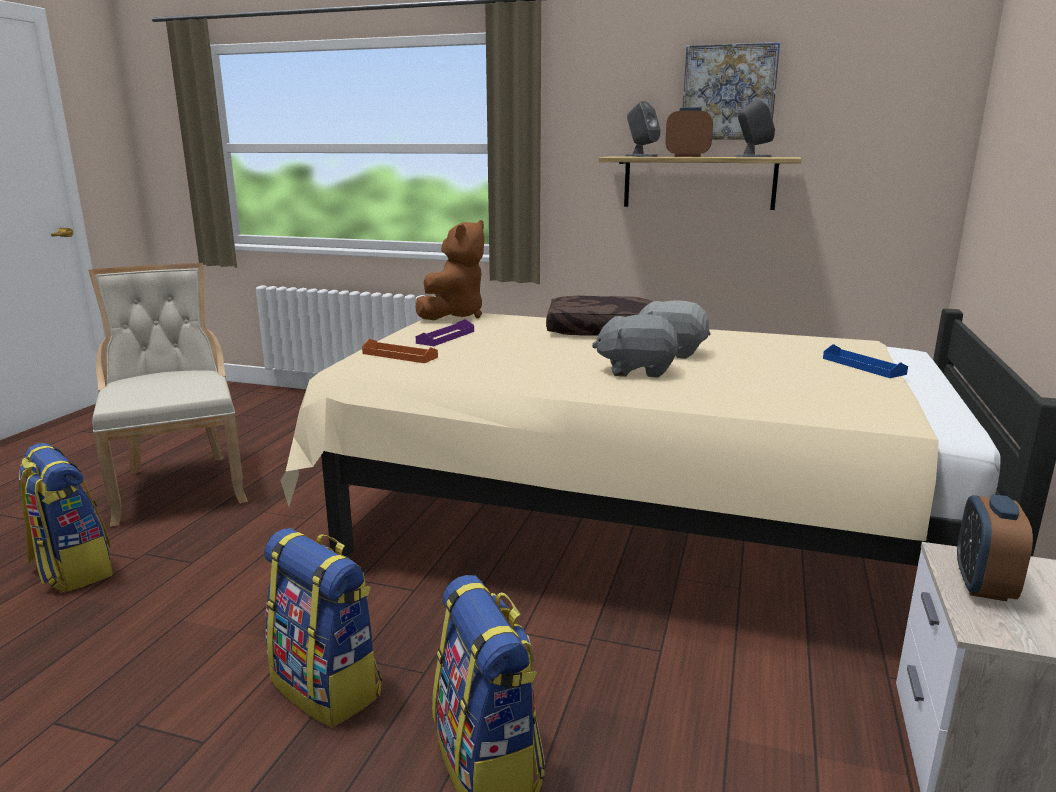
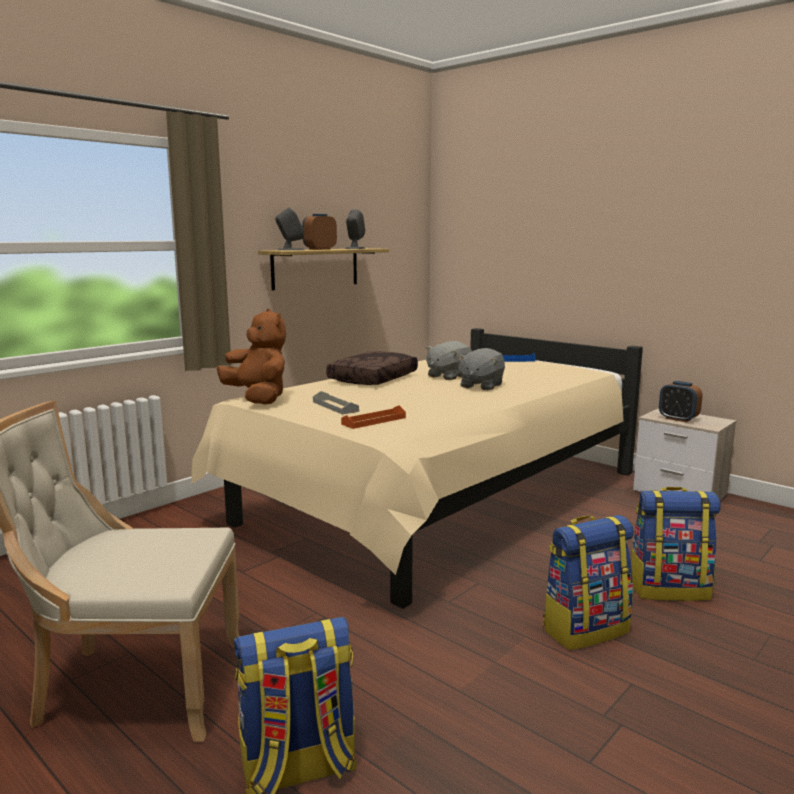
camera: 65 degrees left, 5 degrees down
(445, 337) = (335, 406): purple tray -> grey tray
(729, 92) = (326, 204): picture -> none

